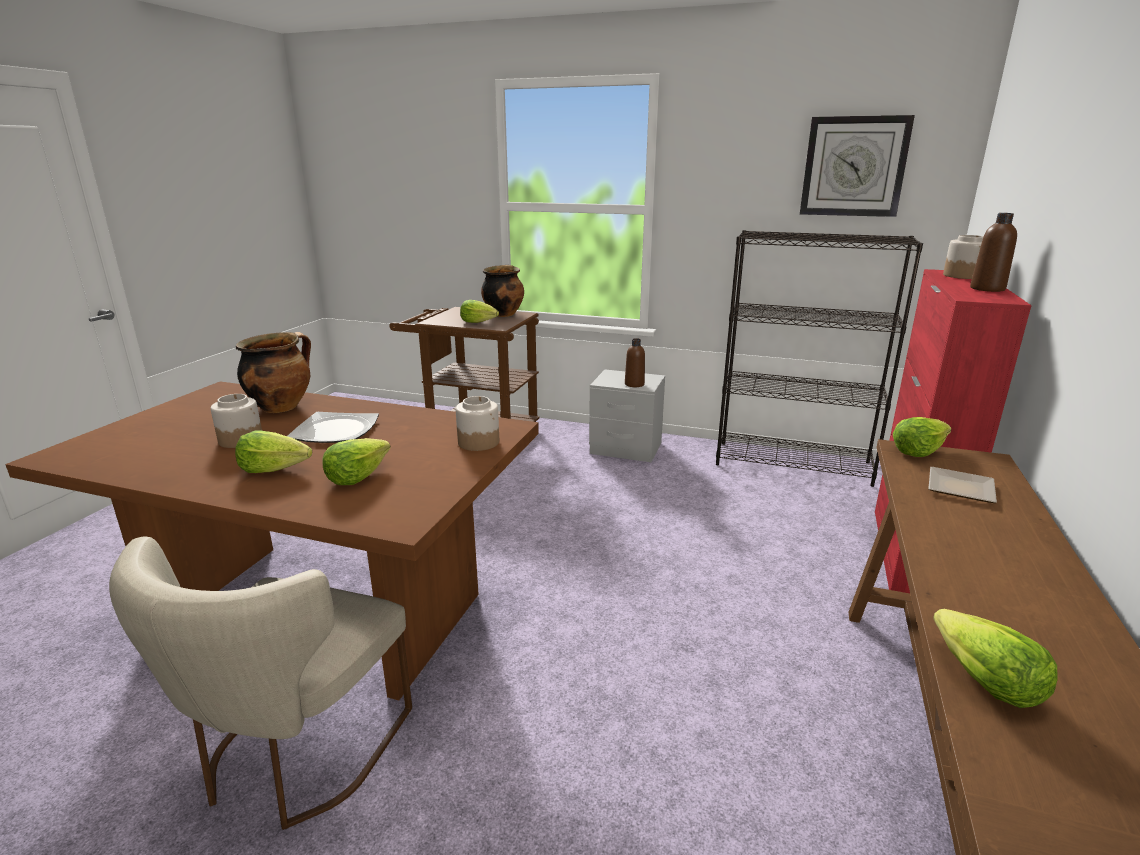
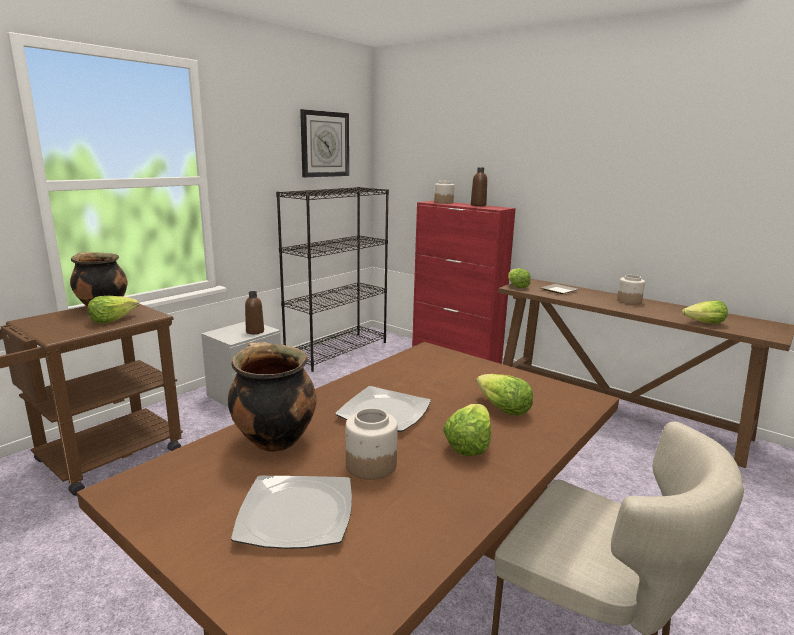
camera: 70 degrees left, 5 degrees down
(178, 430) = (297, 515): none -> plate
(478, 442) = (453, 362): jar -> jar (628, 301)

